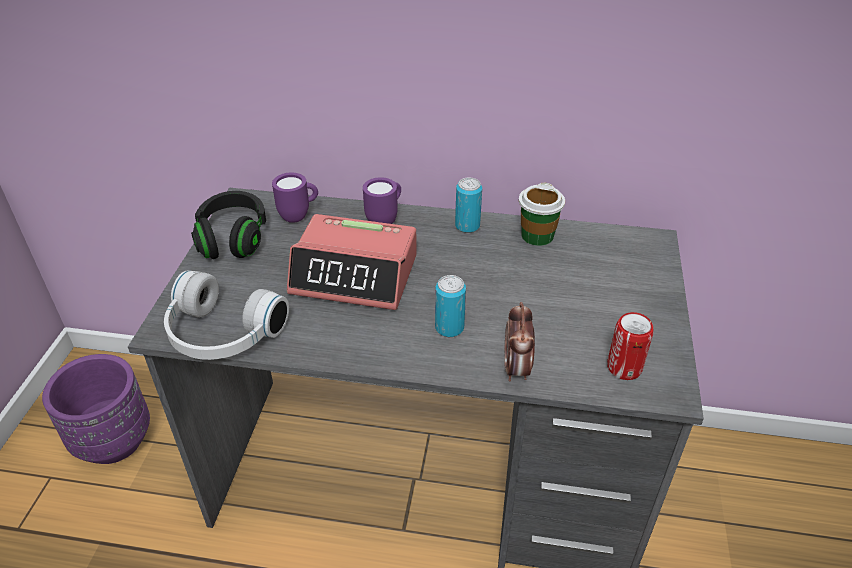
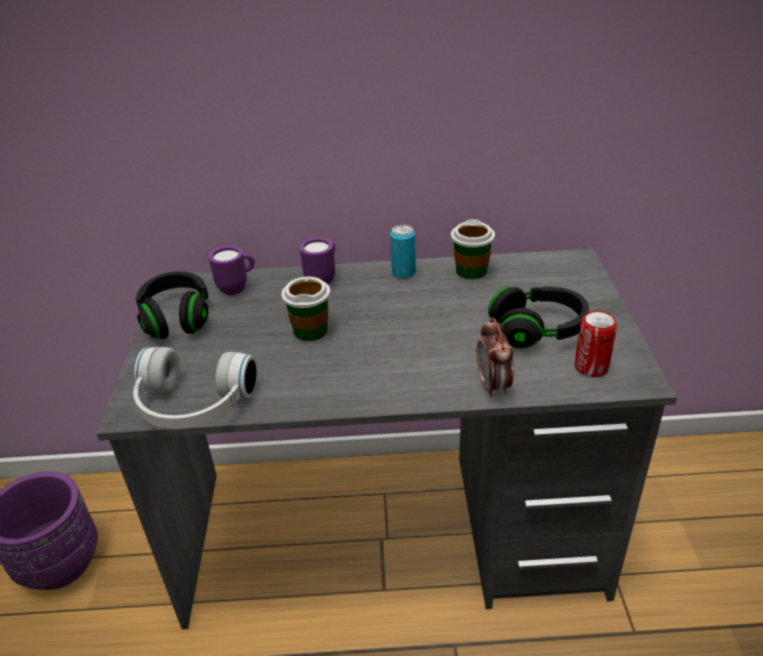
camera: 10 degrees left, 5 degrees down
(355, 274) = (310, 330): alarm clock -> cup
(449, 328) = (417, 361): can -> none
(582, 316) = (537, 331): none -> black headphones

